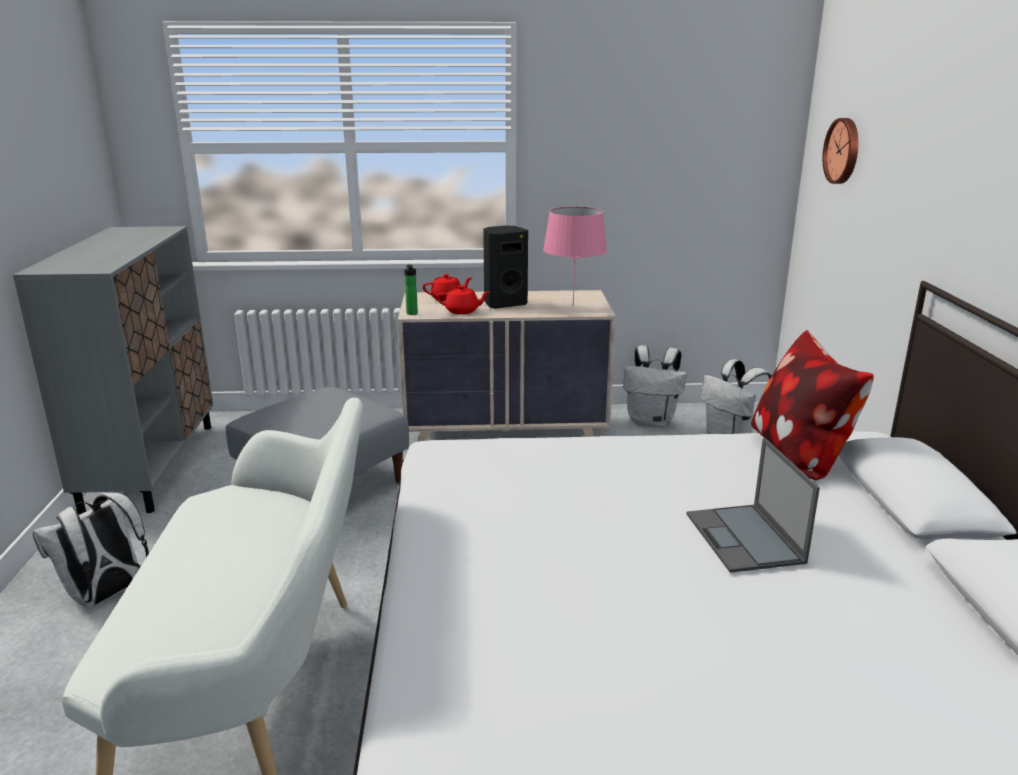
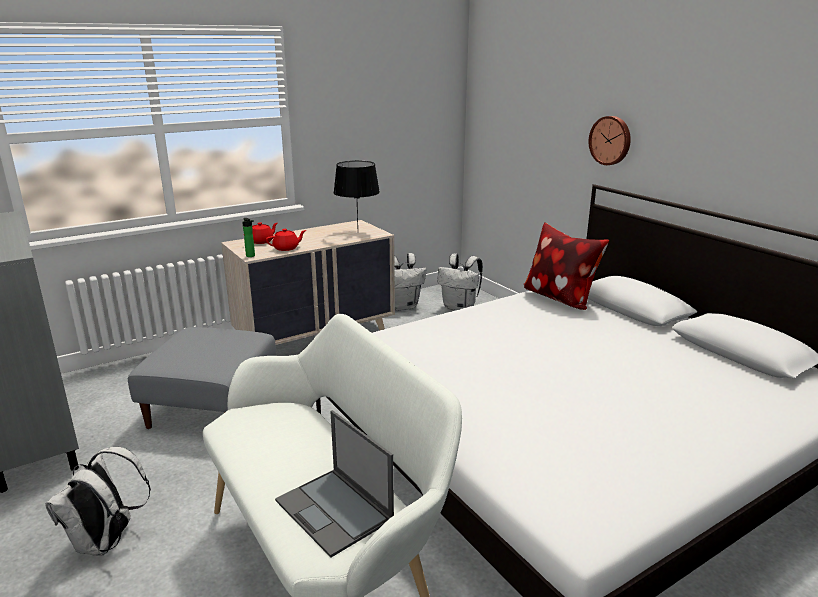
camera: 30 degrees left, 0 degrees up
(504, 304) = (309, 238): black speaker -> none
(573, 306) = (358, 232): pink table lamp -> black table lamp
(745, 539) = (585, 349): laptop -> laptop (335, 511)
(843, 151) = (506, 110): wall clock -> wall clock (611, 140)

